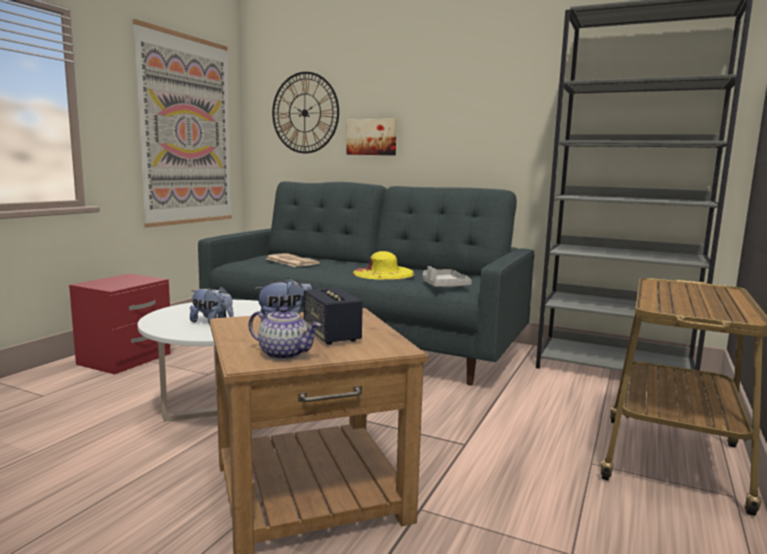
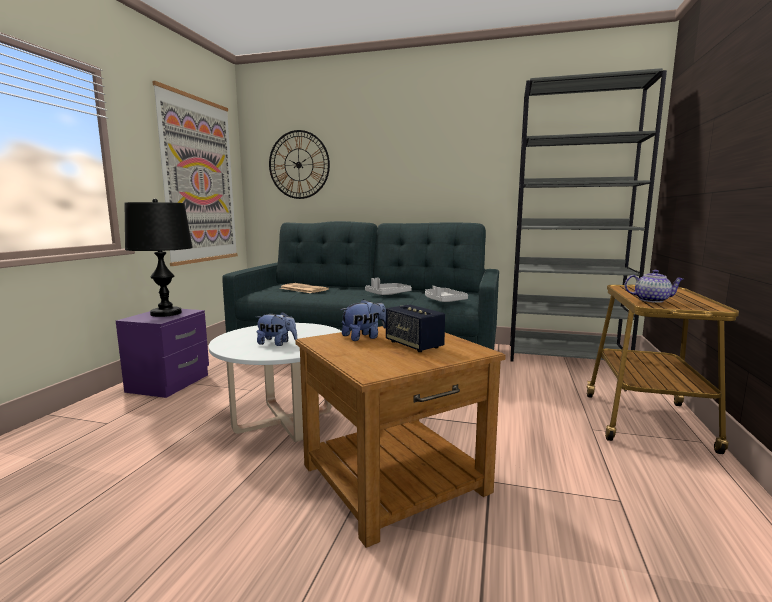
camera: 10 degrees left, 0 degrees up
(125, 280) = (166, 313): none -> black table lamp
(126, 359) = (170, 384): red nightstand -> purple nightstand
(285, 354) = (393, 363): teapot -> teapot (651, 300)
(372, 137) = (359, 184): picture -> none
(383, 273) = (387, 294): yellow hat -> grey tray

